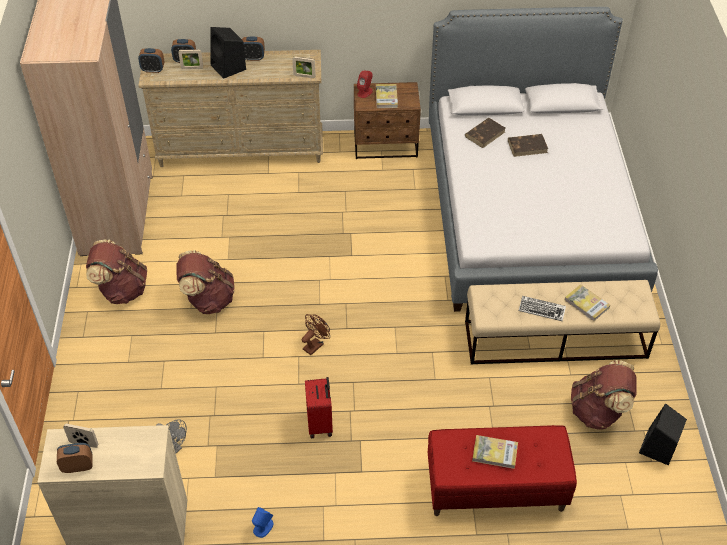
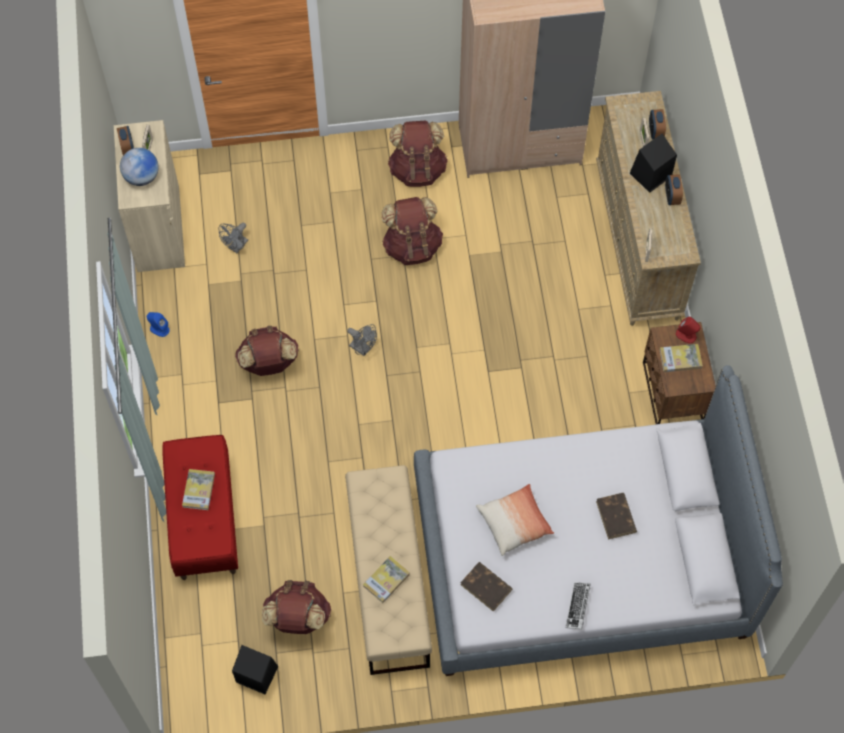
camera: 85 degrees right, 15 degrees up
(123, 452) = (142, 177): none -> globe
(153, 70) = (633, 105): alarm clock -> none
(315, 345) = (363, 349): brown fan -> grey fan
(321, 424) = (269, 363): red suitcase -> brown backpack
(485, 134) = (632, 470): brown book -> brown book (486, 587)
(534, 206) = (514, 523): none -> pillow
(541, 310) = (374, 534): keyboard -> keyboard (578, 607)

